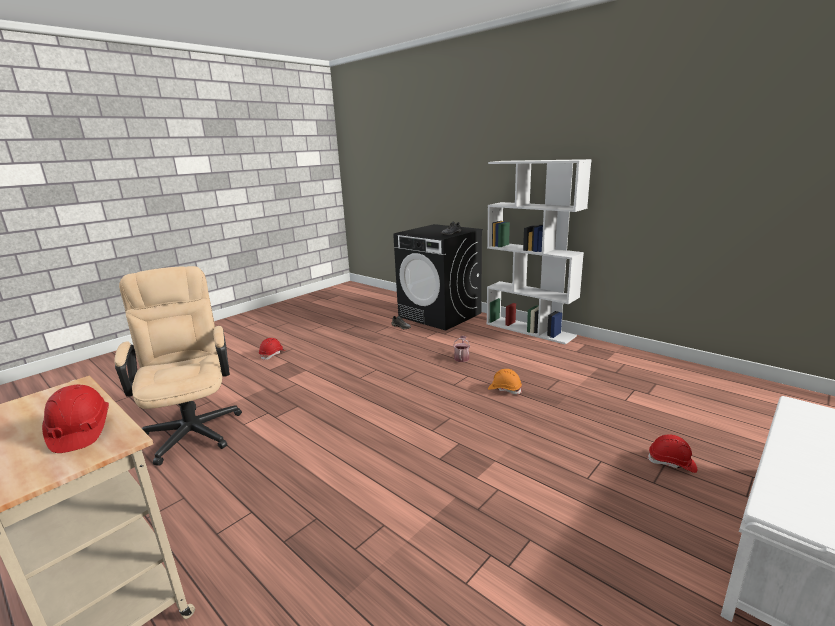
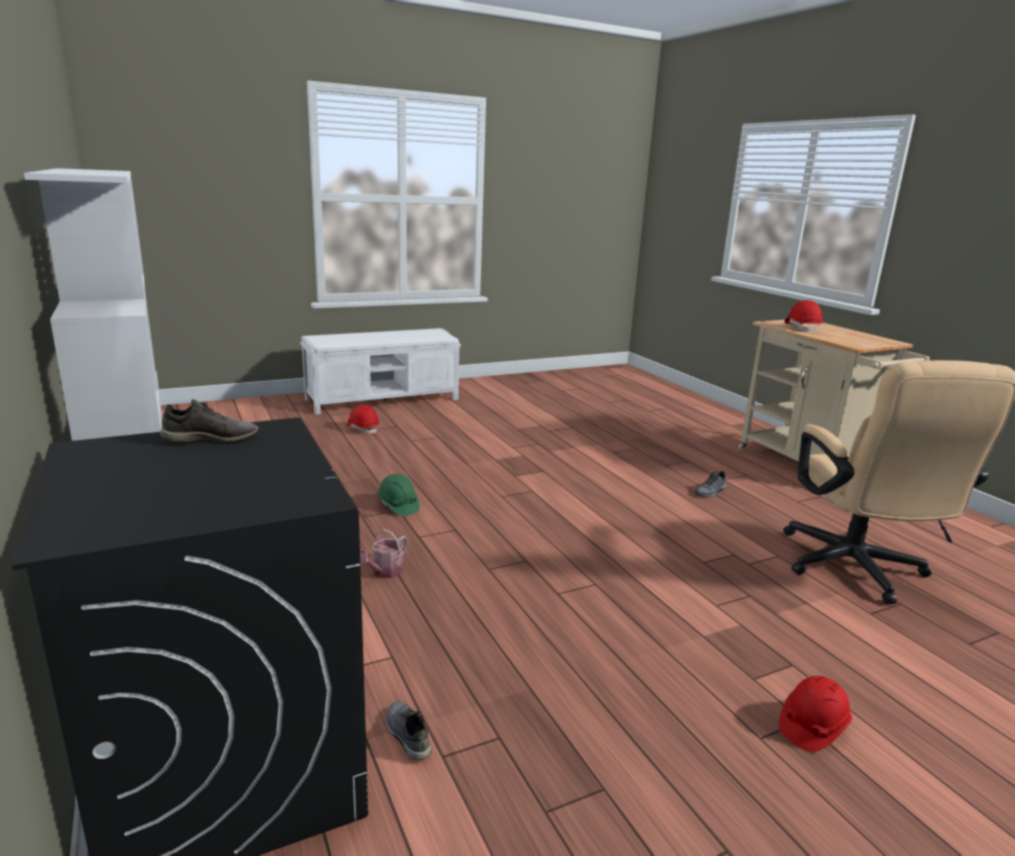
camera: 160 degrees left, 0 degrees up
(272, 482) = (711, 492): none -> grey shoe
(504, 389) = (398, 506): orange hard hat -> green hard hat

